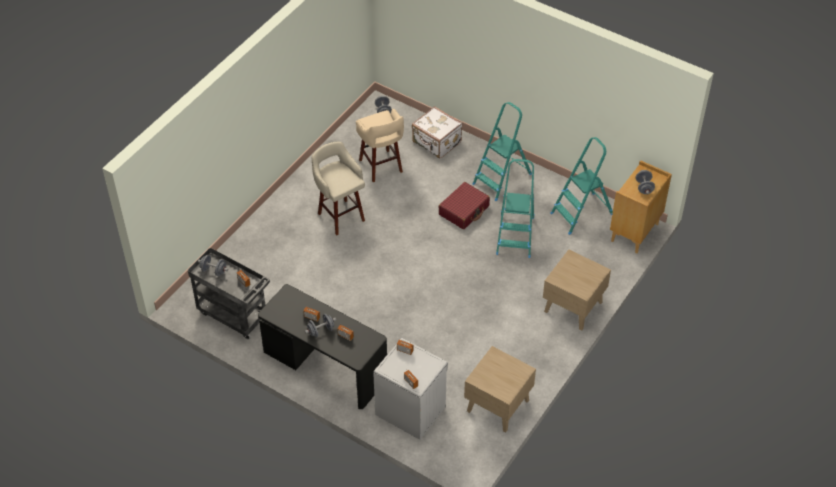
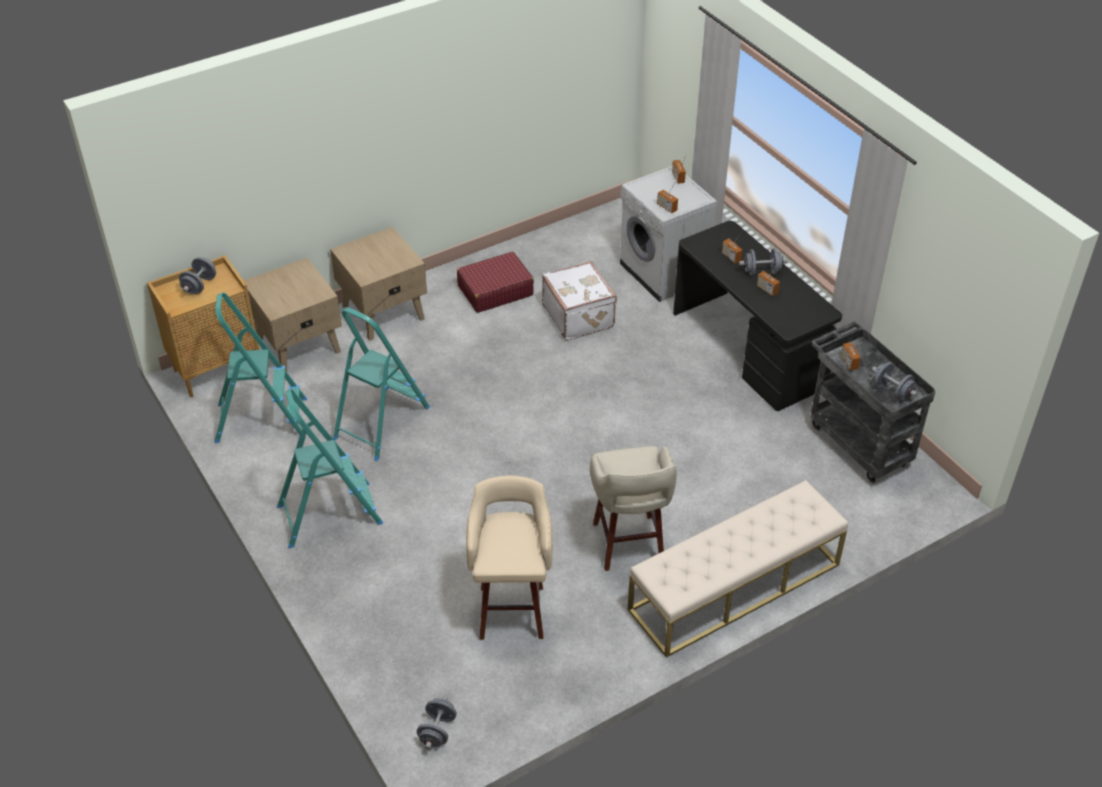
camera: 155 degrees left, 5 degrees down
(276, 214) = (734, 587): none -> beige bench
(436, 143) = (386, 622): white suitcase -> white suitcase (579, 316)
(464, 210) = (427, 485): red suitcase -> red suitcase (495, 290)
(497, 406) = (558, 247): beige nightstand -> beige nightstand (299, 344)

